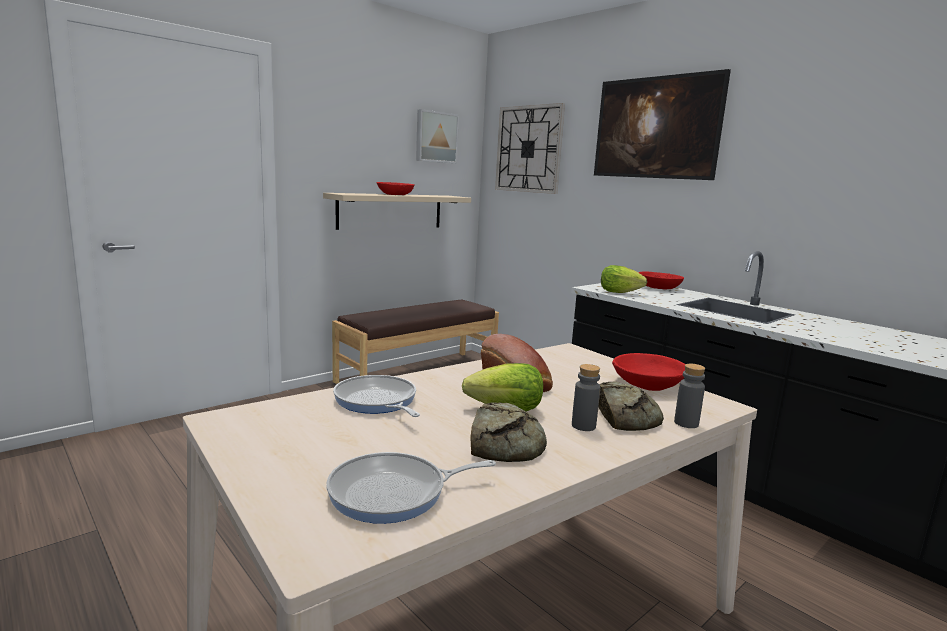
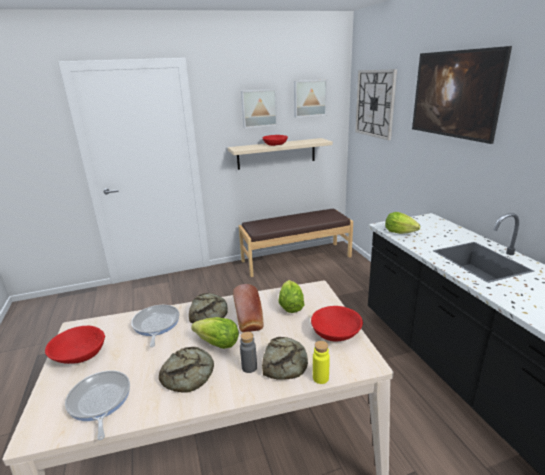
camera: 25 degrees right, 10 degrees up
(370, 140) = (259, 108): none -> picture
(394, 493) = (99, 402): frying pan -> frying pan turned 60 degrees clockwise
(449, 382) = (209, 313): none -> bread
(558, 367) = (290, 306): none -> lettuce
(658, 287) = (443, 226): red bowl -> red bowl (79, 354)
(686, 423) = (320, 378): grey bottle -> yellow bottle

